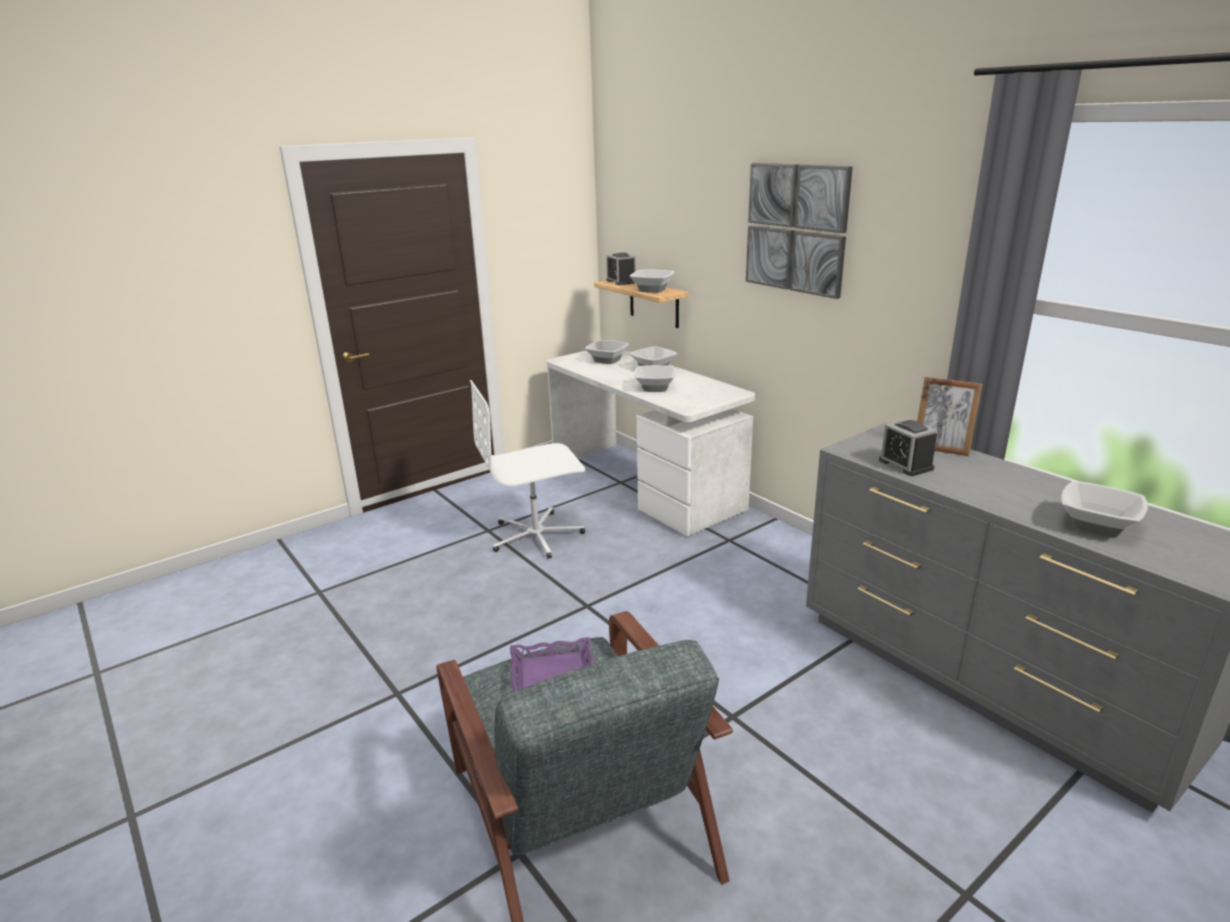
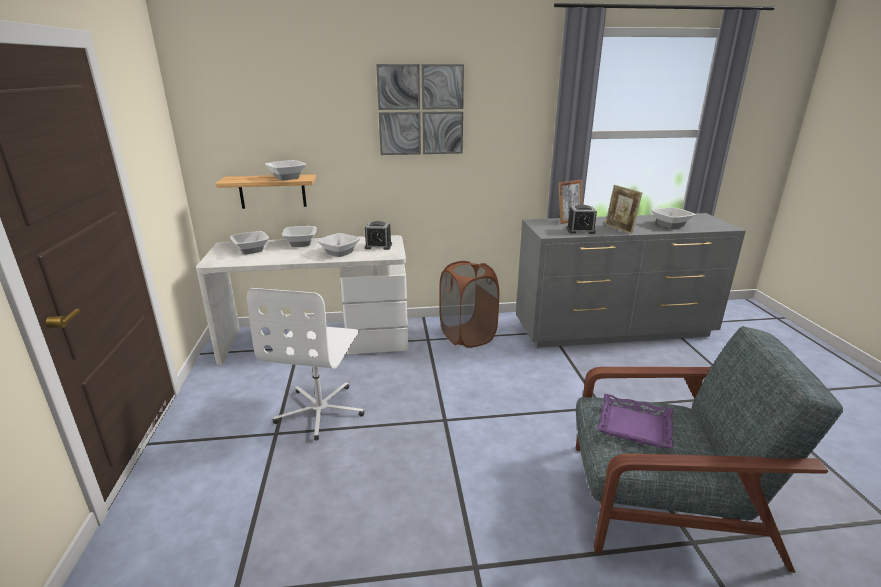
camera: 60 degrees left, 0 degrees up
(621, 281) = (238, 178): alarm clock -> alarm clock (378, 246)
(773, 561) = (467, 336): none -> brown laundry basket
(975, 489) = (619, 229): none -> picture frame

